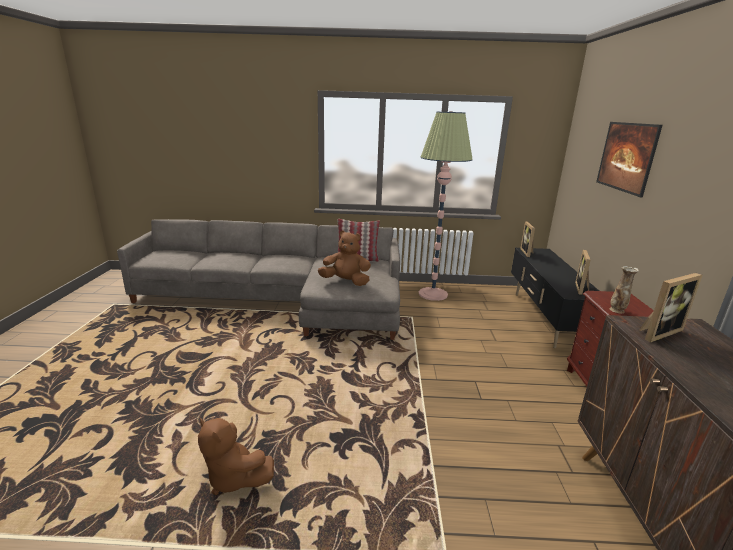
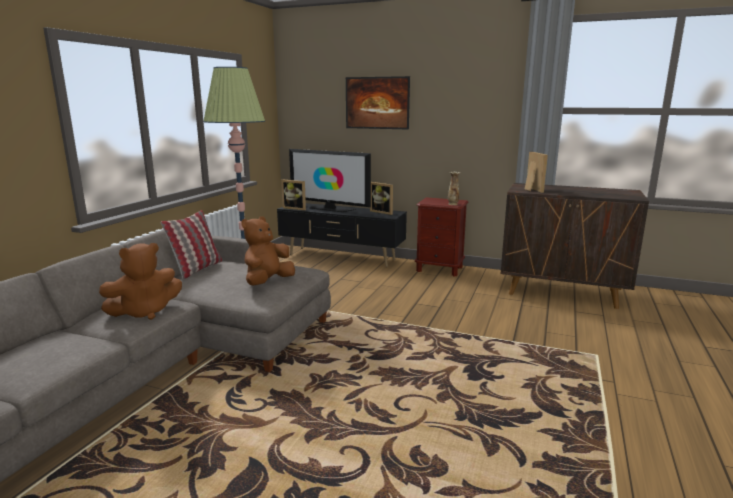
camera: 70 degrees left, 5 degrees down
(234, 477) = (523, 444): brown plush toy -> brown plush toy (145, 312)
(551, 265) = (330, 208): none -> television

